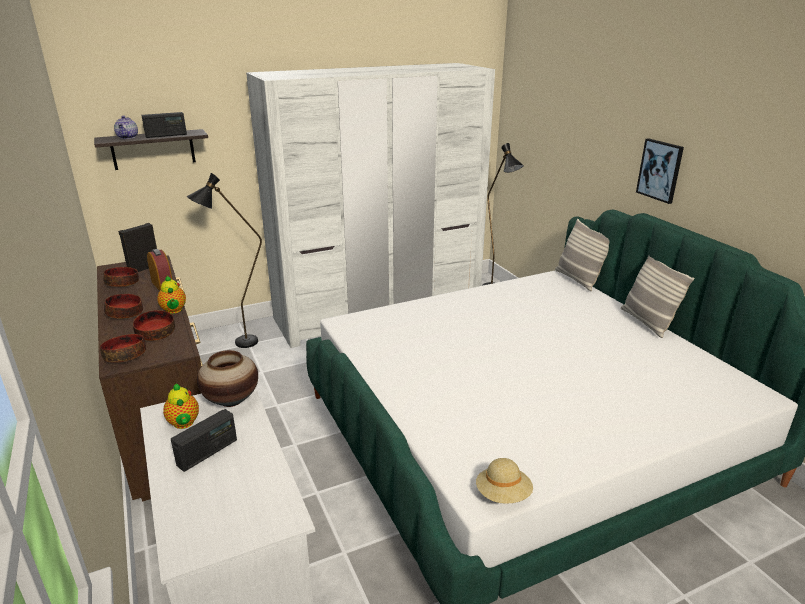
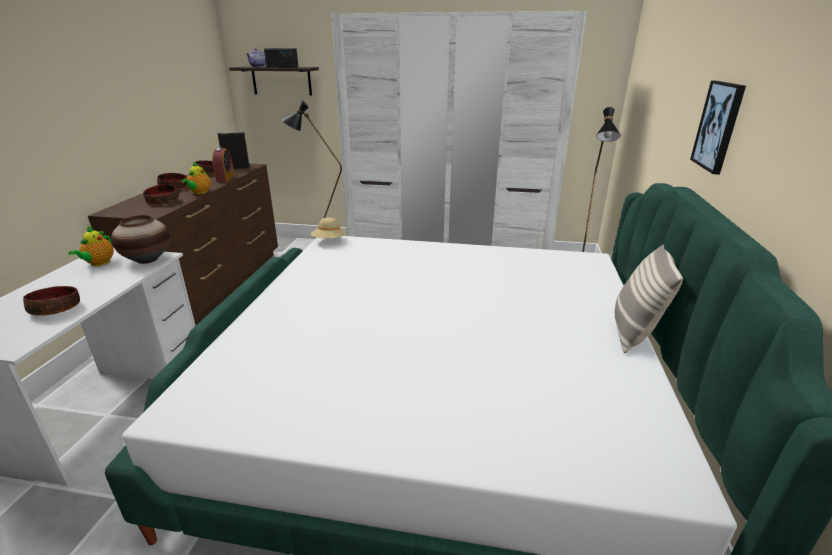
camera: 35 degrees right, 0 degrees up
(126, 356) = (122, 209): bowl -> bowl (56, 309)
(207, 452) = (73, 284): radio -> none
(503, 495) = (194, 419): beige hat -> beige hat (329, 241)
(578, 279) = (610, 267): pillow -> none

